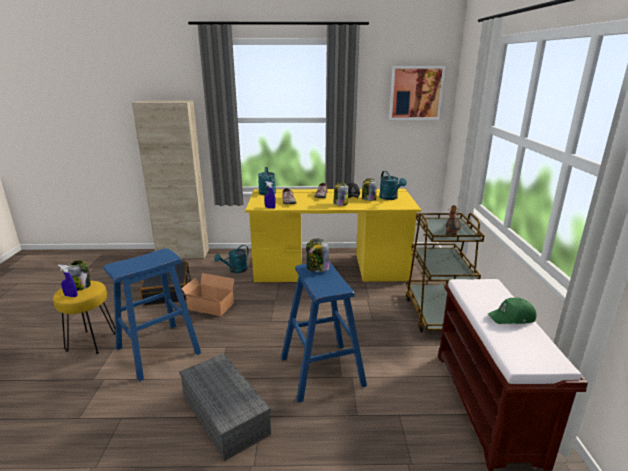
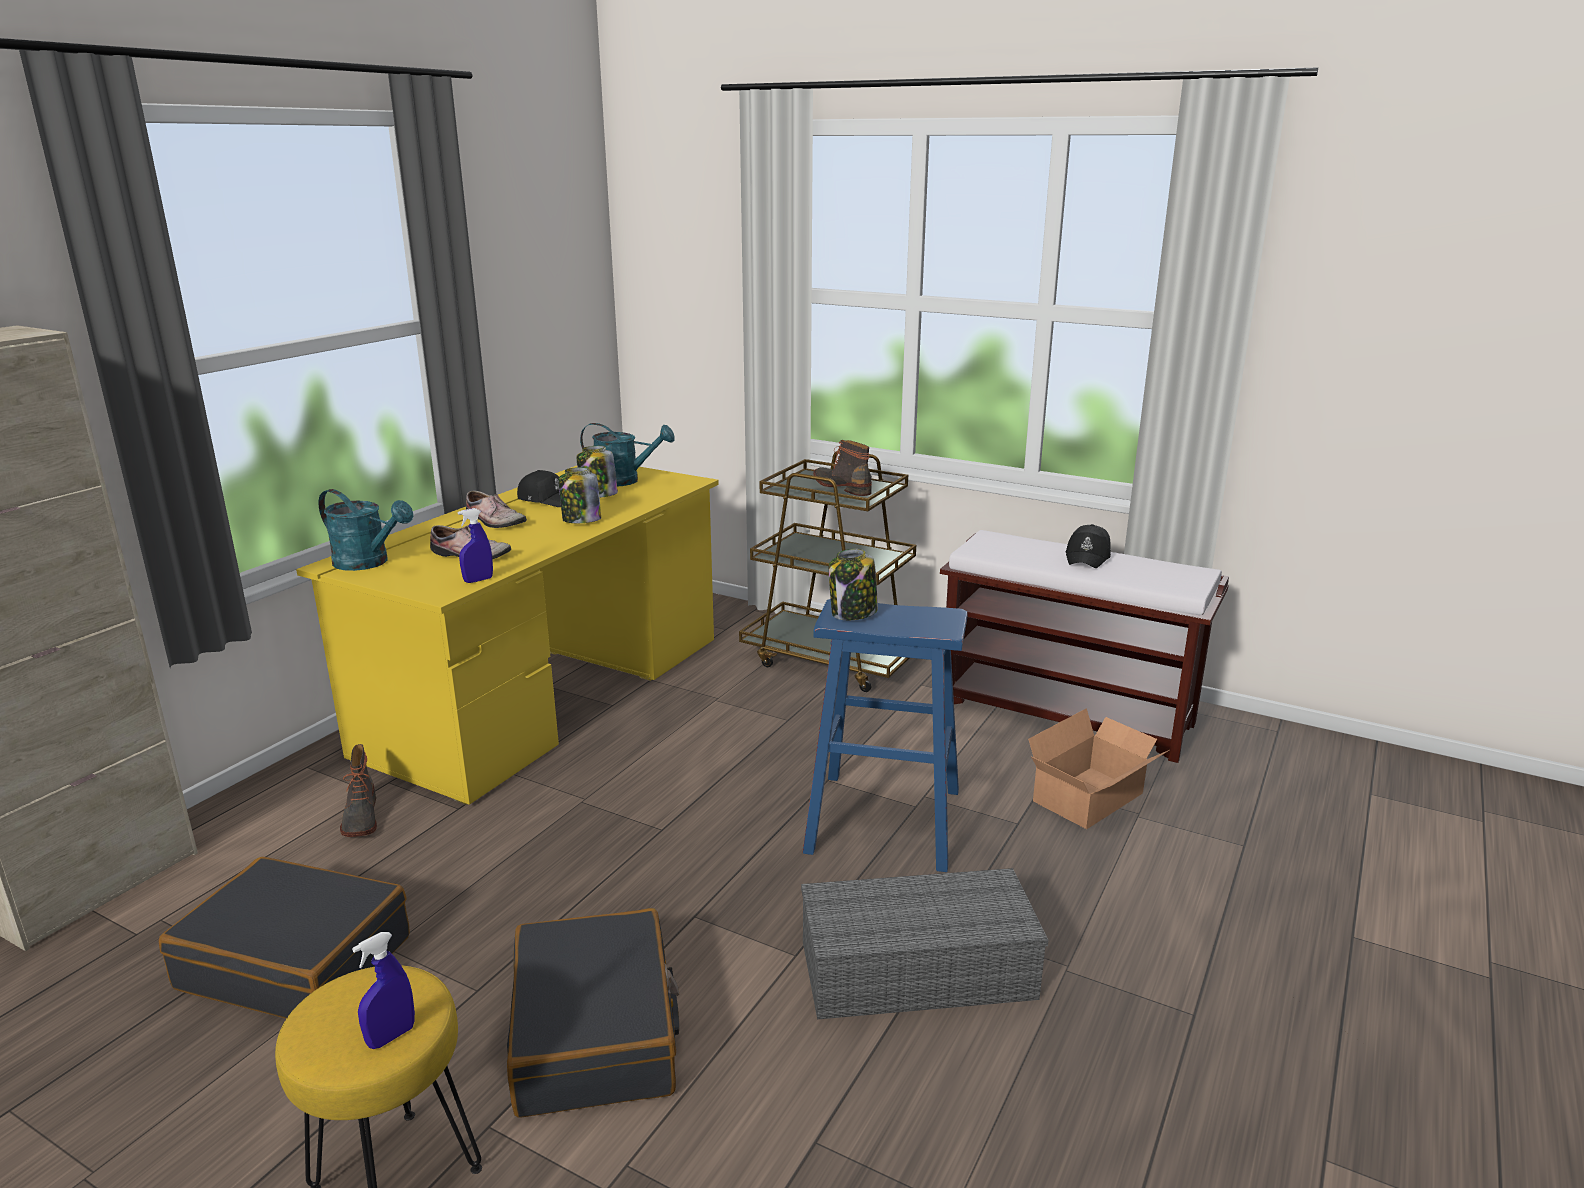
camera: 60 degrees left, 0 degrees up
(80, 286) = (343, 1012): jar -> none
(158, 350) = (596, 1033): blue stool -> black suitcase
(211, 307) = (495, 901): cardboard box -> cardboard box (1093, 798)
(235, 270) = (360, 818): turquoise watering can -> boot
(416, 93) = (555, 240): picture -> none
(512, 318) = (1088, 557): green cap -> black cap

